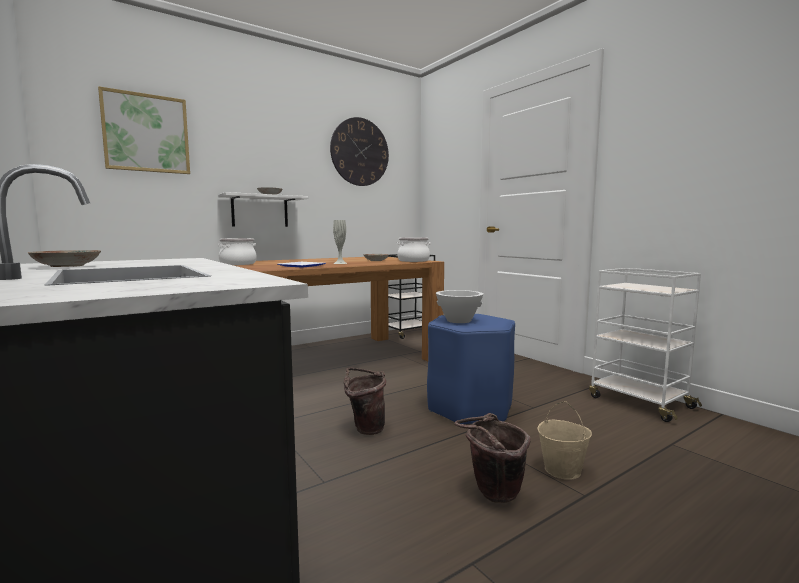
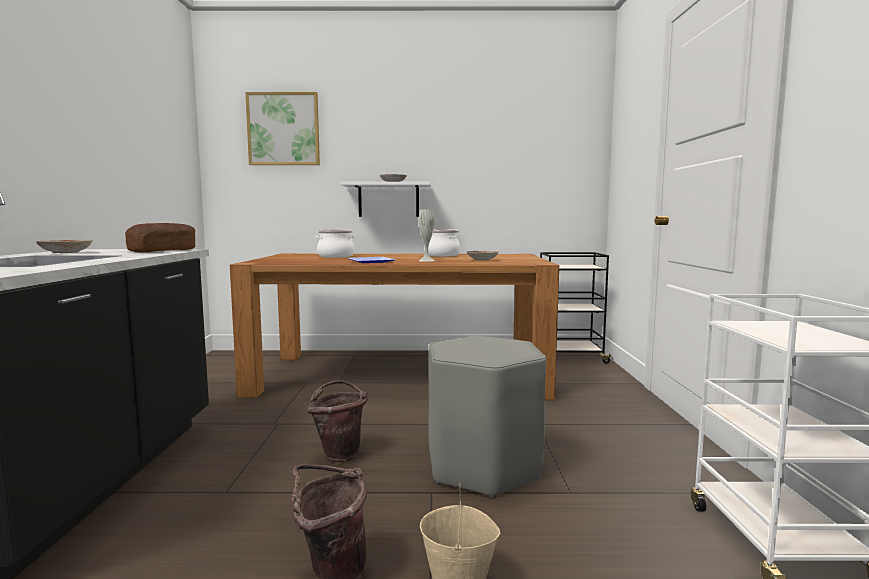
camera: 35 degrees right, 0 degrees up
(177, 260) = (163, 251): none -> bread
(360, 152) = (515, 123): wall clock -> none
(413, 261) = (523, 262): cooking pot -> cooking pot (442, 255)
(458, 320) = (465, 345): white bowl -> none
(470, 408) = (483, 467): blue stool -> grey stool

